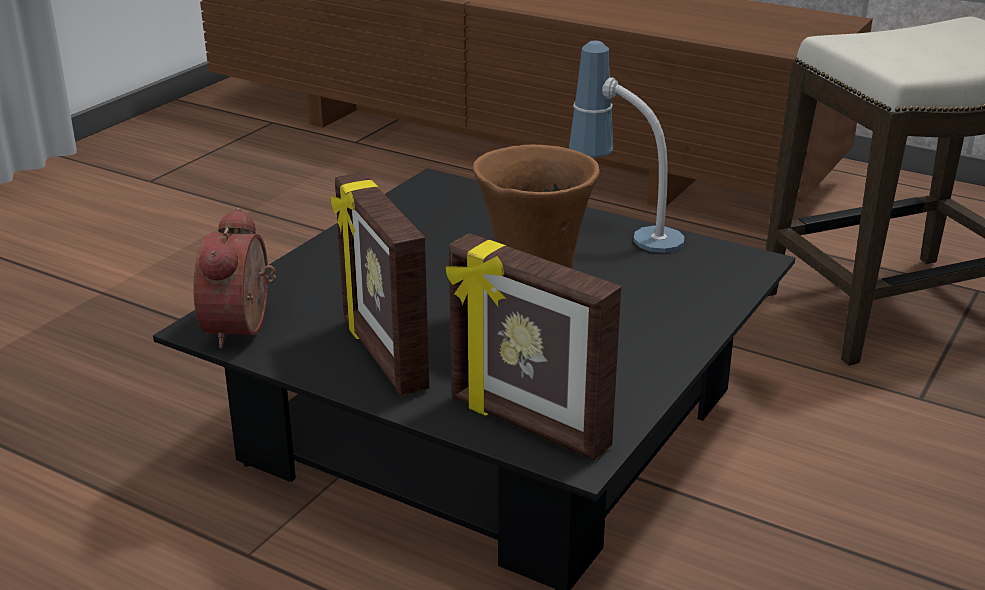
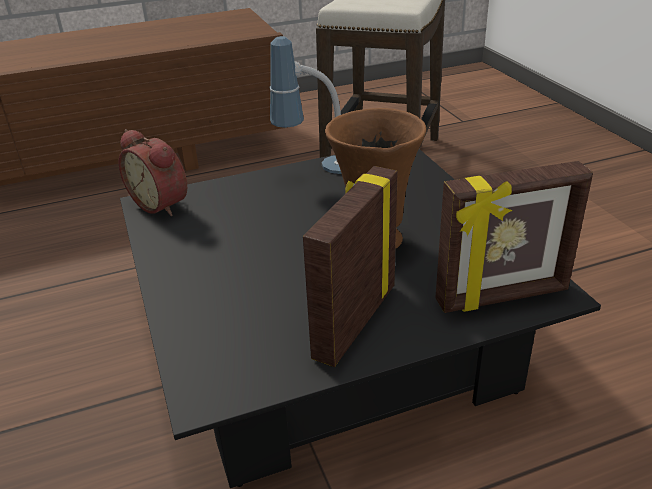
camera: 50 degrees left, 5 degrees up
(244, 328) = (231, 374): alarm clock -> alarm clock (162, 203)
(382, 355) = (353, 320): picture frame -> picture frame turned 105 degrees clockwise

